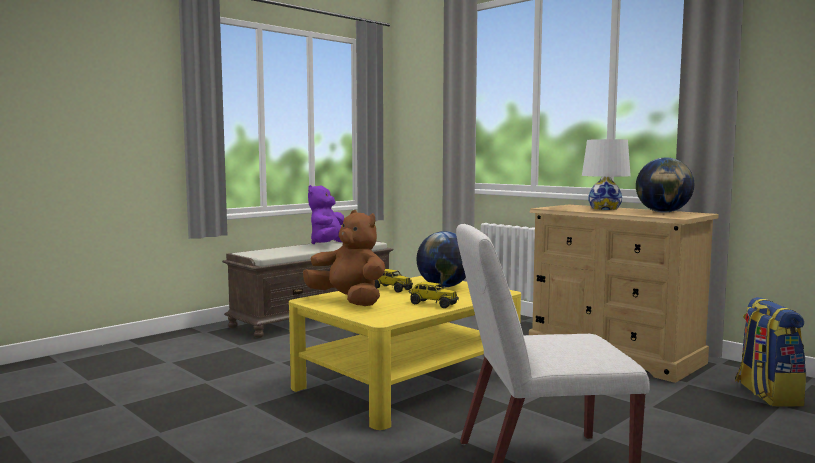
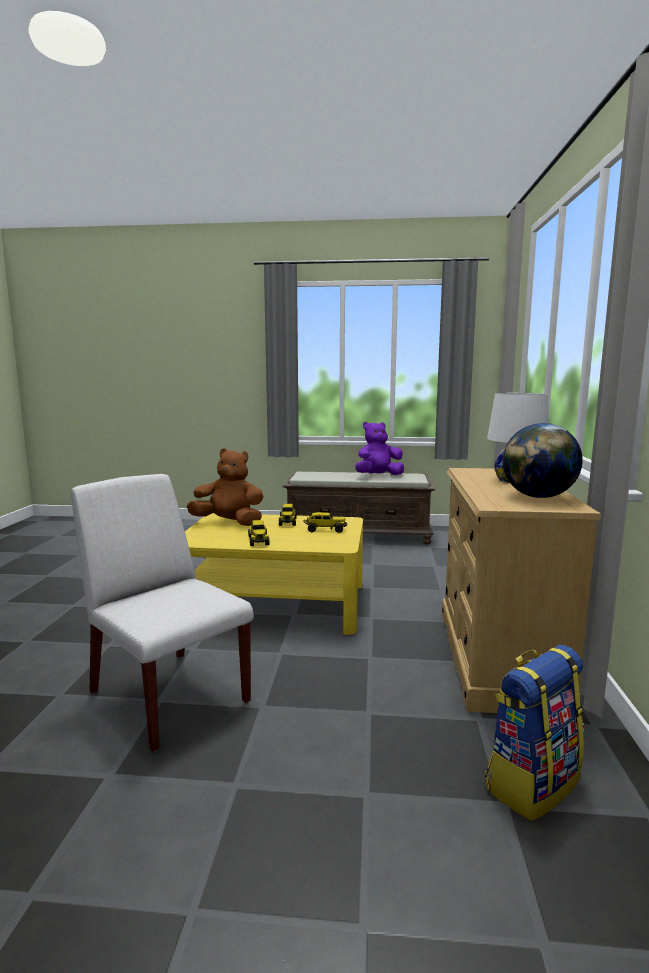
camera: 50 degrees right, 5 degrees up
(349, 301) = (229, 523): brown plush toy -> brown plush toy turned 75 degrees counterclockwise
(444, 286) = (325, 530): globe -> toy truck

